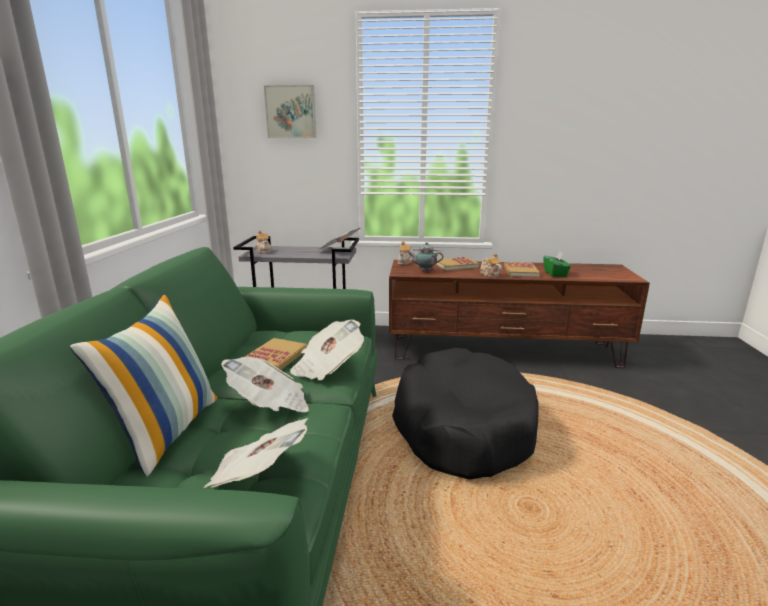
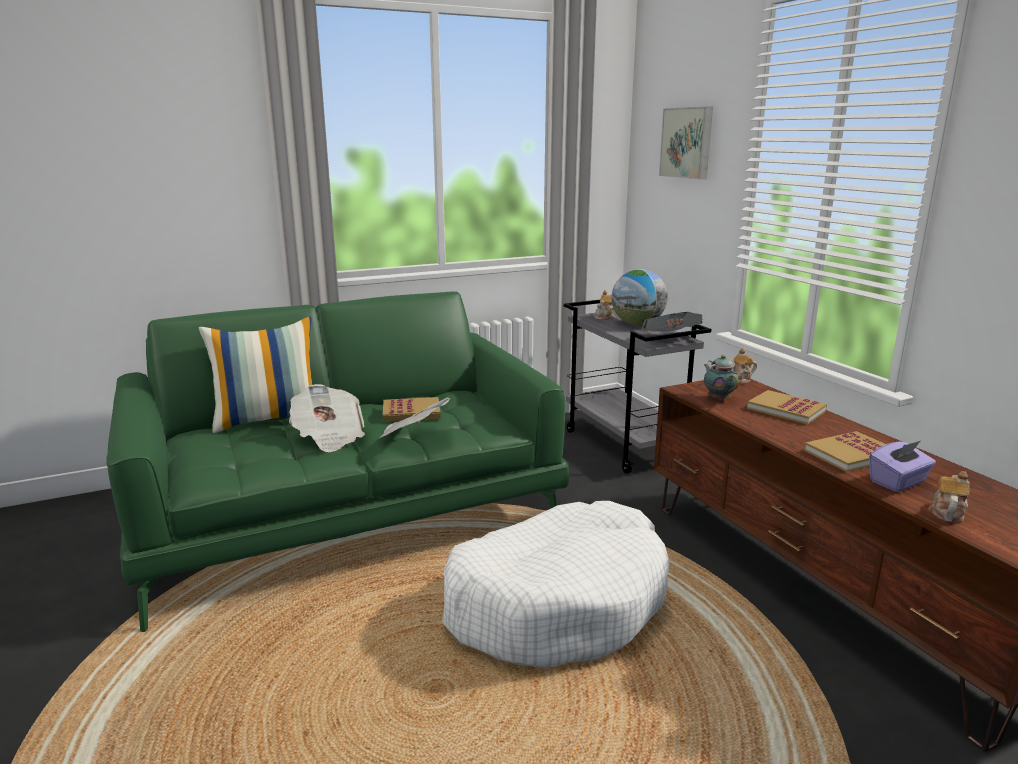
camera: 60 degrees right, 0 degrees up
(259, 475) = (226, 462): newspaper -> none
(296, 249) = (637, 324): none -> globe
(462, 427) = (557, 603): black dog bed -> white dog bed
(489, 274) = (785, 436): teapot -> teapot (947, 512)
(555, 274) = (898, 482): green tissue box -> purple tissue box

